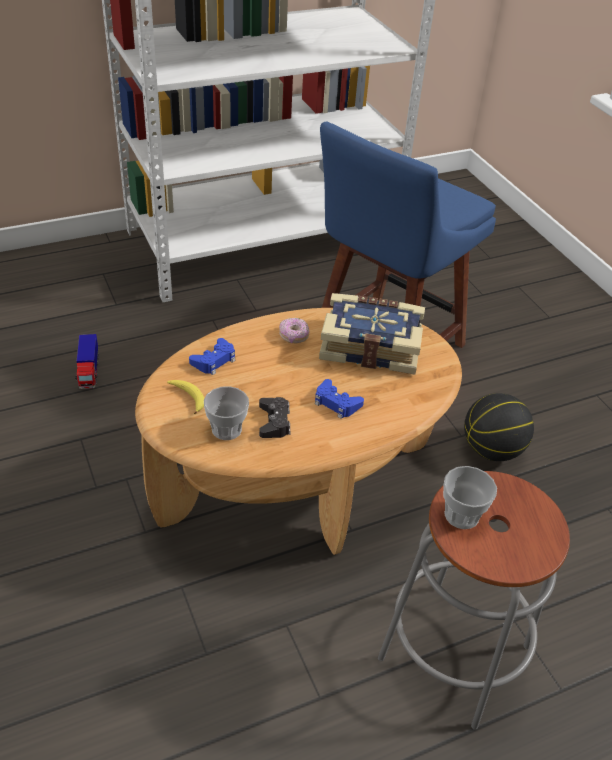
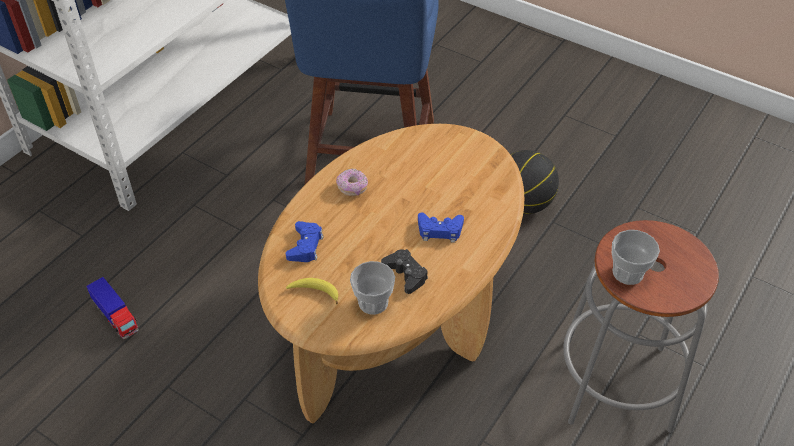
camera: 30 degrees left, 5 degrees up
(371, 345) = (422, 163): book -> none

